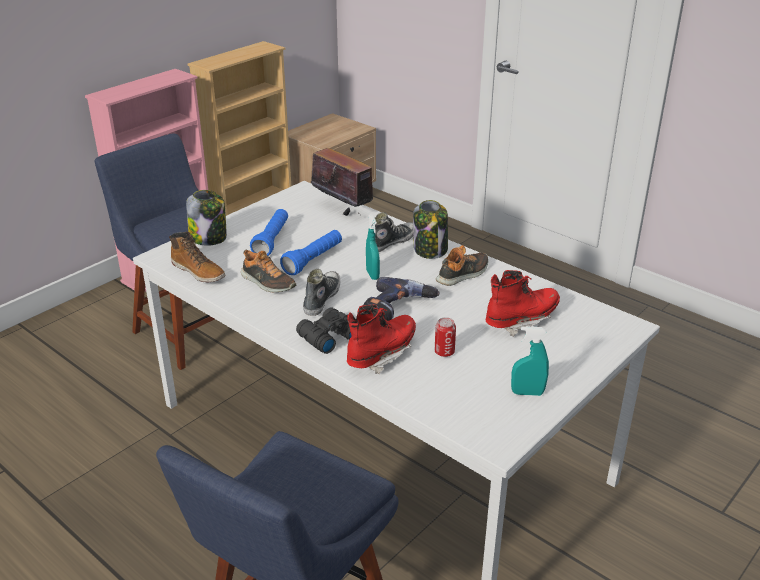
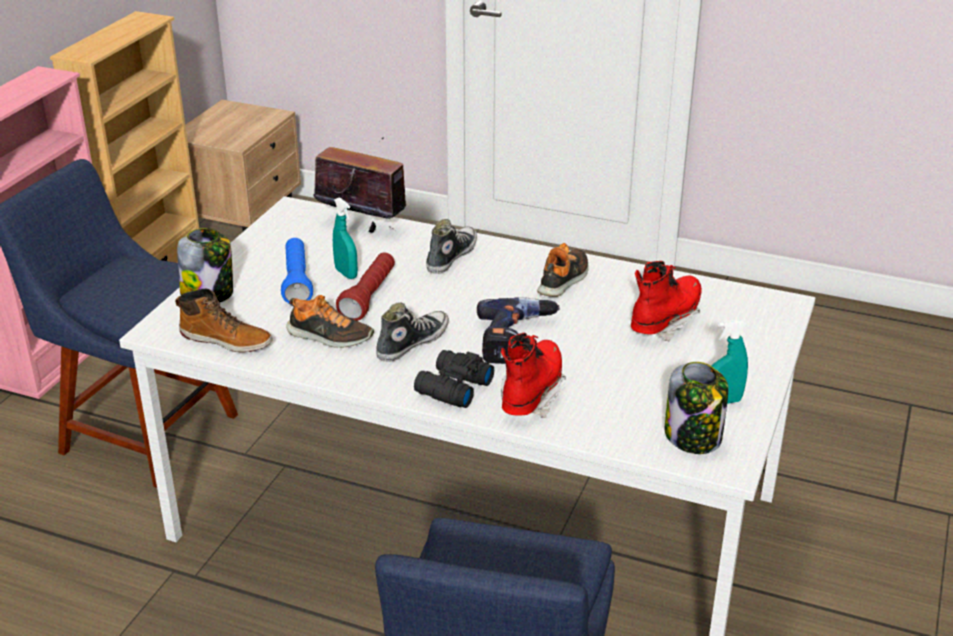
camera: 20 degrees left, 0 degrees up
(313, 260) = (369, 297): blue flashlight -> red flashlight
(321, 298) = (412, 342): shoe -> shoe turned 45 degrees clockwise
(372, 274) = (455, 301): turquoise spray bottle -> turquoise spray bottle (346, 273)
(430, 250) = (506, 257): jar -> jar (693, 437)
(444, 352) = (602, 376): can -> none

